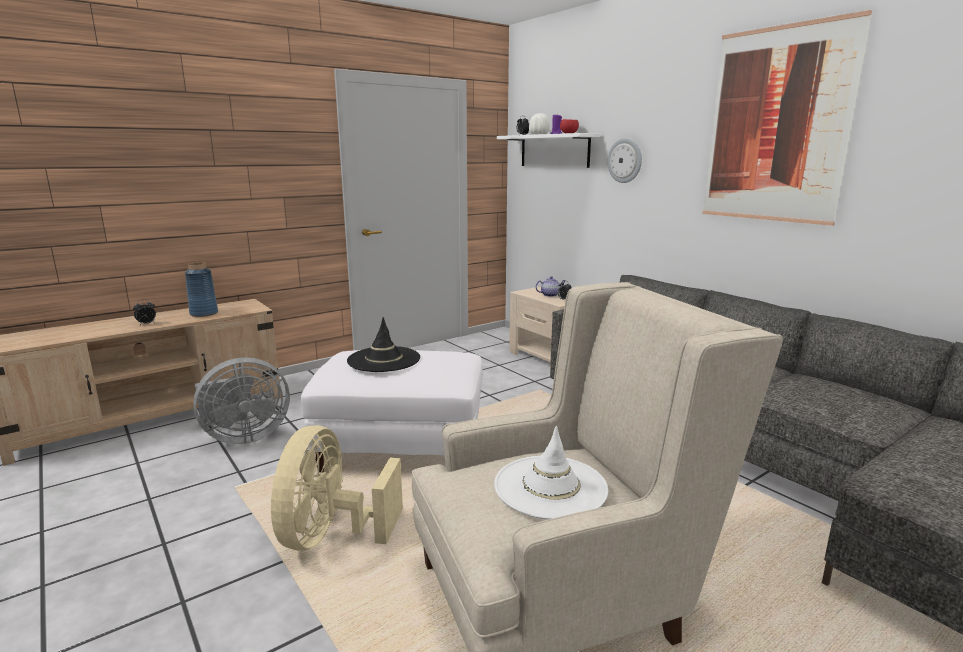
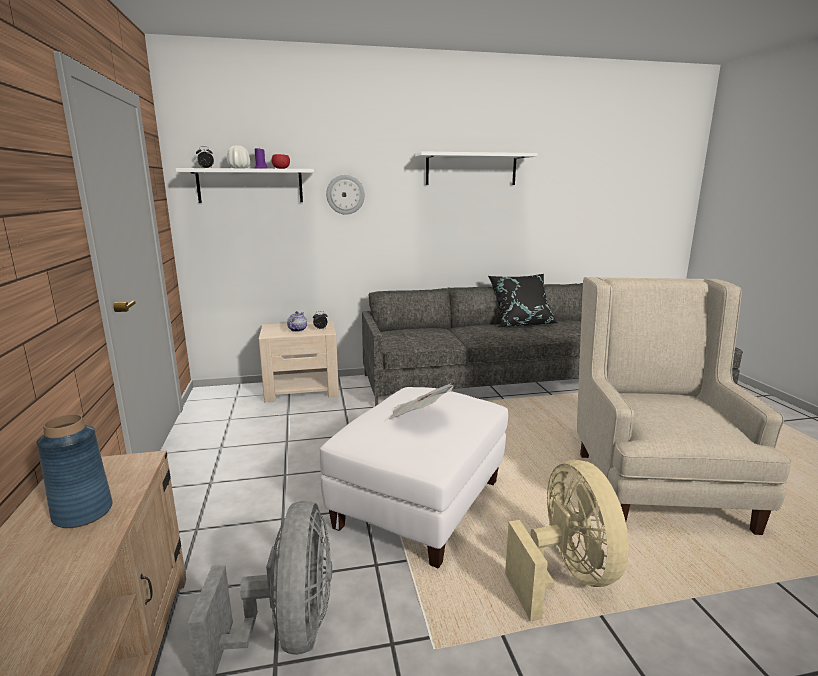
camera: 65 degrees left, 0 degrees up
(146, 324) = (54, 587): alarm clock -> none
(331, 536) = (565, 575): beige fan -> beige fan turned 135 degrees counterclockwise
(383, 359) = (419, 417): black hat -> newspaper
(550, 487) = (680, 407): white hat -> none
(776, 125) = (471, 169): picture -> white shelf
(788, 371) = (521, 324): none -> black pillow

